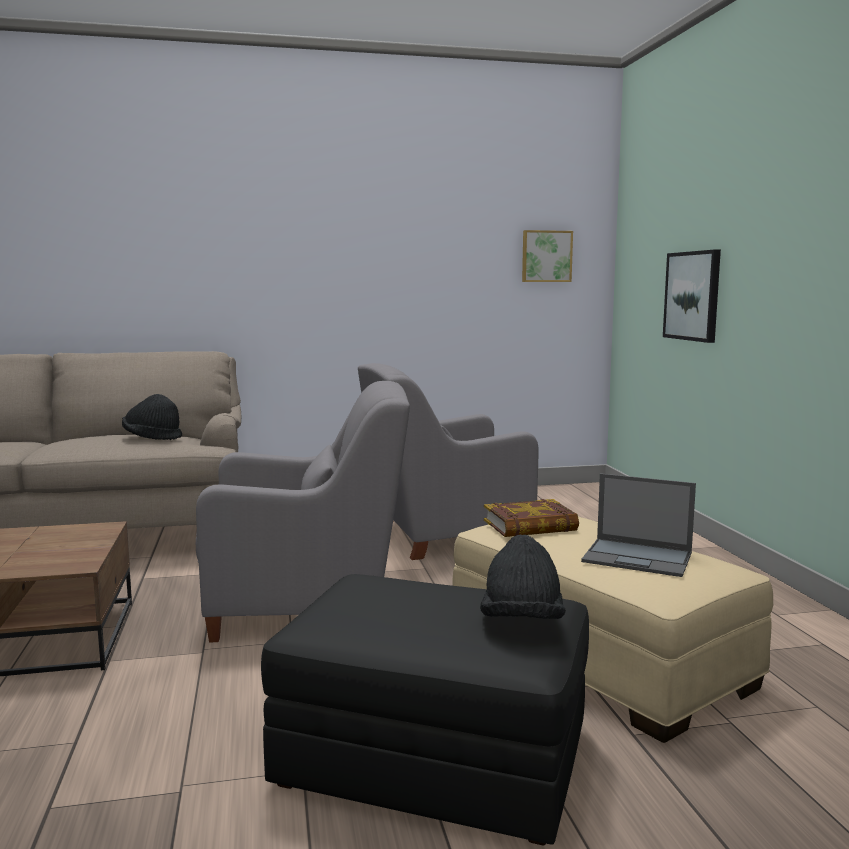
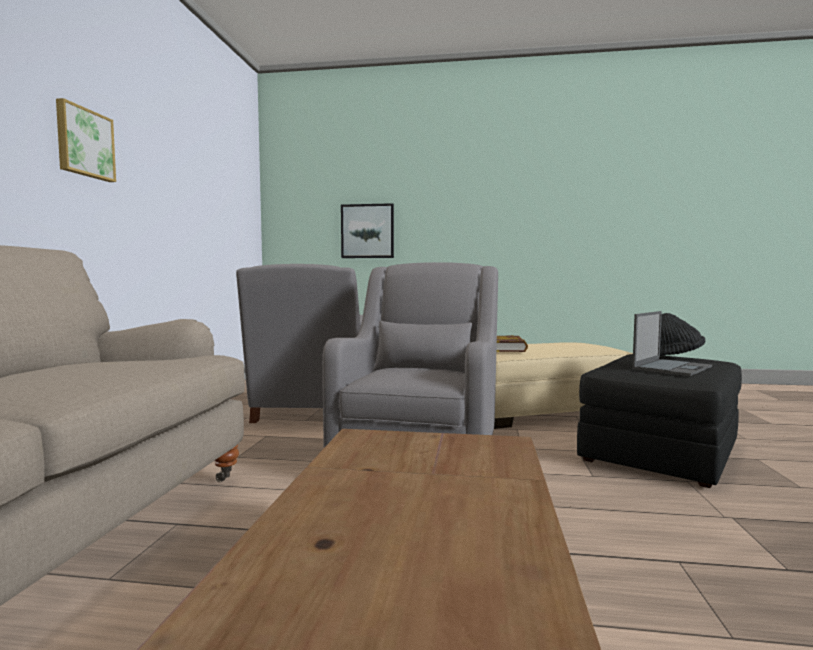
camera: 70 degrees left, 5 degrees down
(152, 438) = (121, 361): black hat -> none
(546, 256) = (237, 197): picture -> picture (84, 143)
(638, 558) = (567, 344): laptop -> laptop (672, 368)

